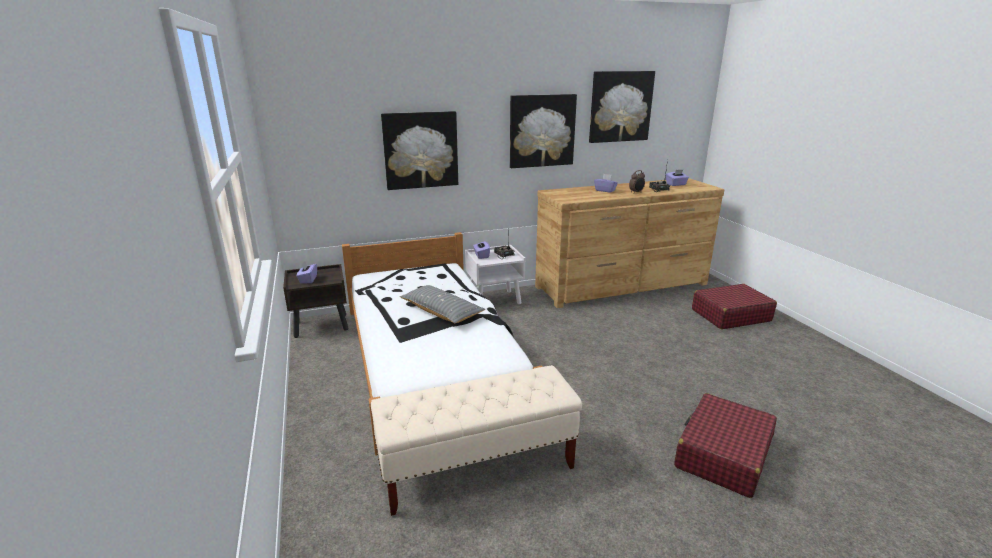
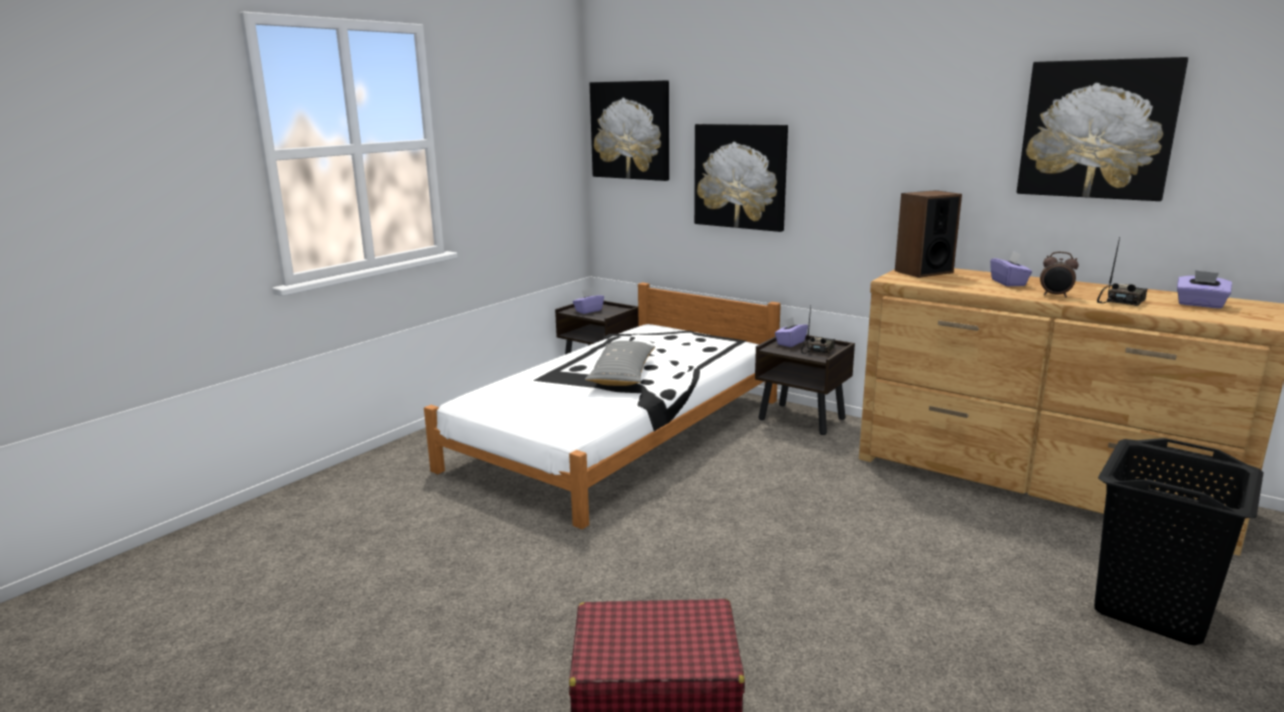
camera: 55 degrees right, 5 degrees down
(477, 467) = (459, 522): beige bench -> none
(495, 300) = (802, 419): white nightstand -> brown nightstand
(541, 131) = (924, 164): picture -> picture (631, 130)
(561, 193) = (923, 272): none -> speaker
(730, 315) = (1150, 609): red suitcase -> black laundry basket

